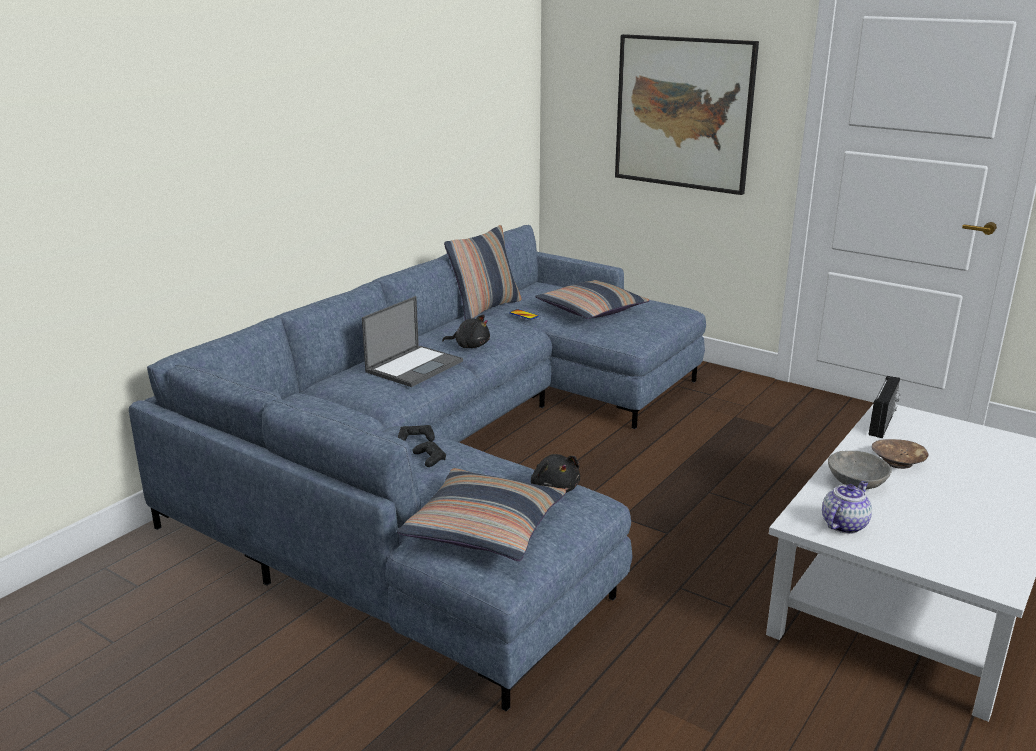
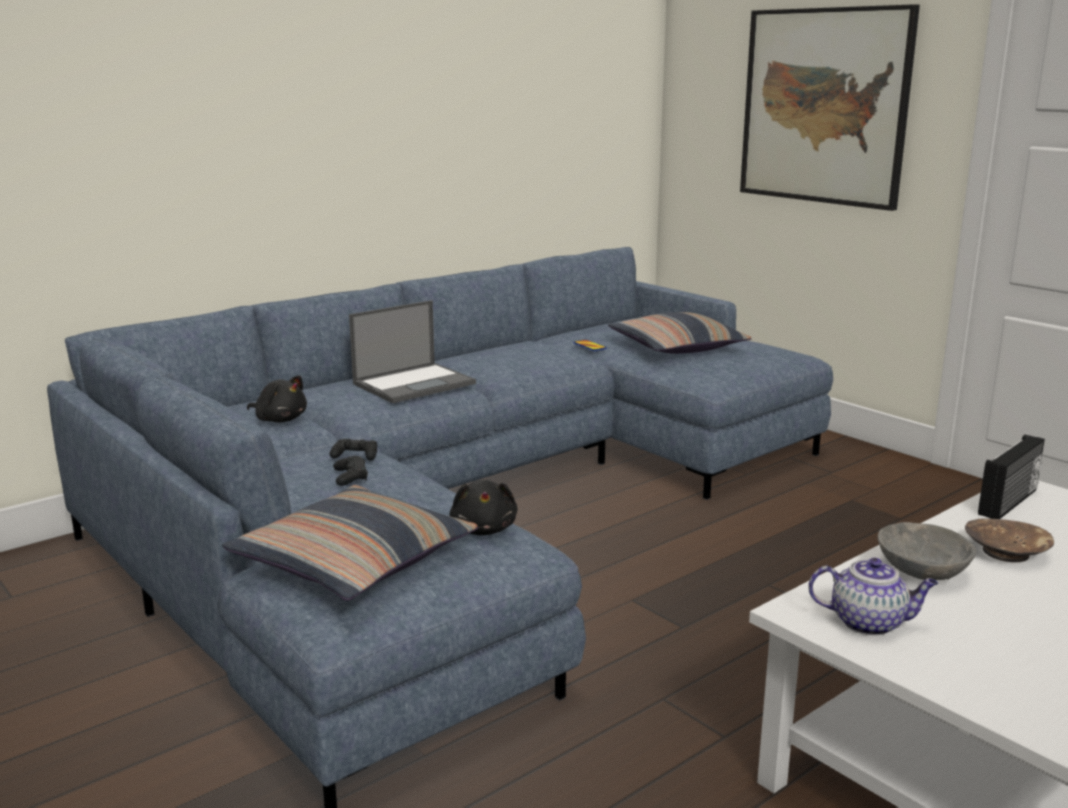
camera: 15 degrees right, 5 degrees down
(470, 346) = (498, 370): black plush toy -> black plush toy (280, 419)
(485, 308) = (549, 336): pillow -> none
(844, 524) = (869, 622): teapot -> teapot turned 45 degrees clockwise

